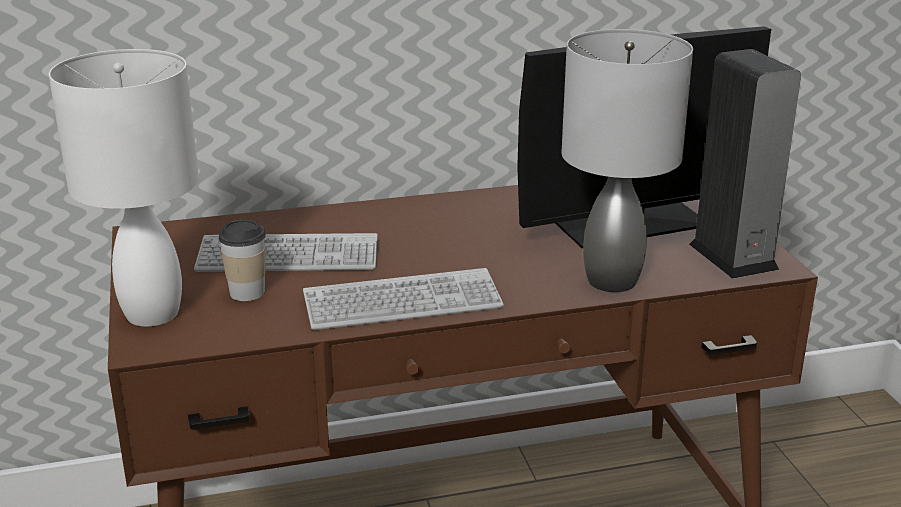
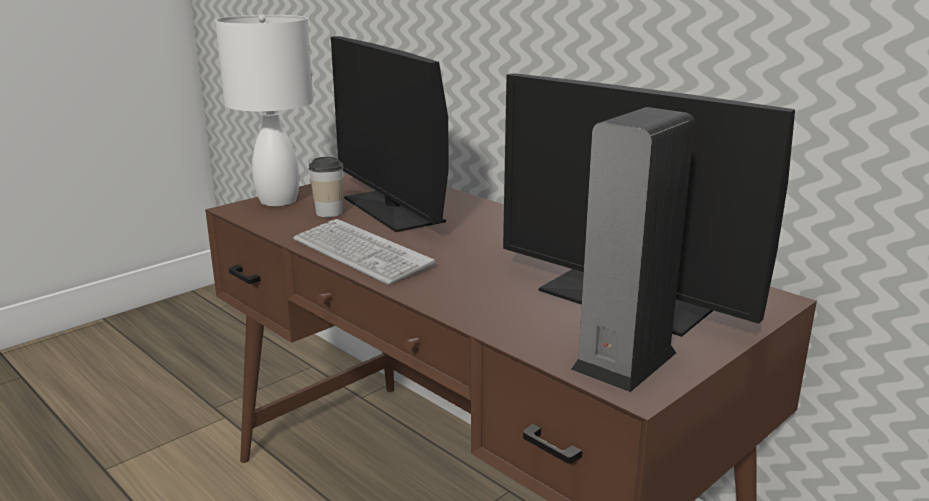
camera: 60 degrees right, 5 degrees down
(288, 256) = (393, 209): keyboard -> monitor
(613, 280) = (491, 315): grey table lamp -> none

